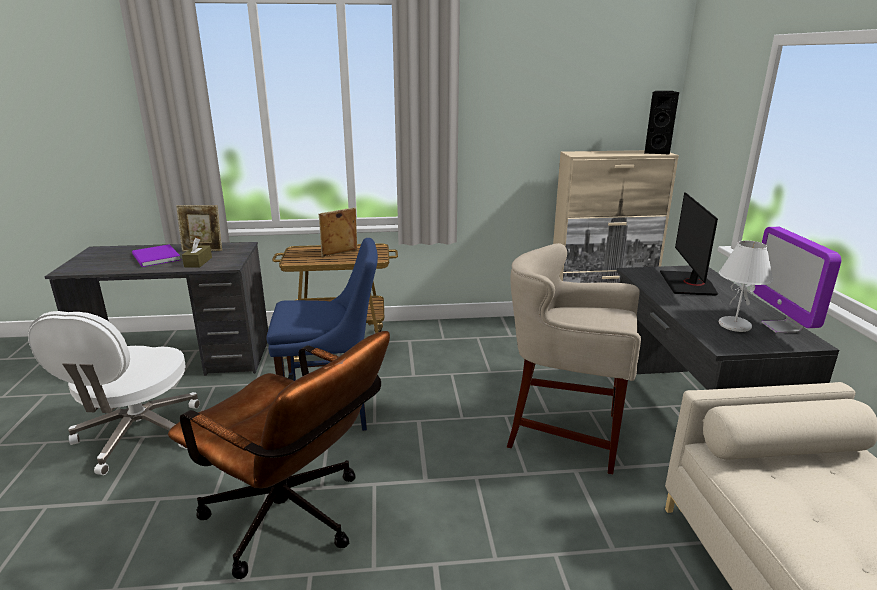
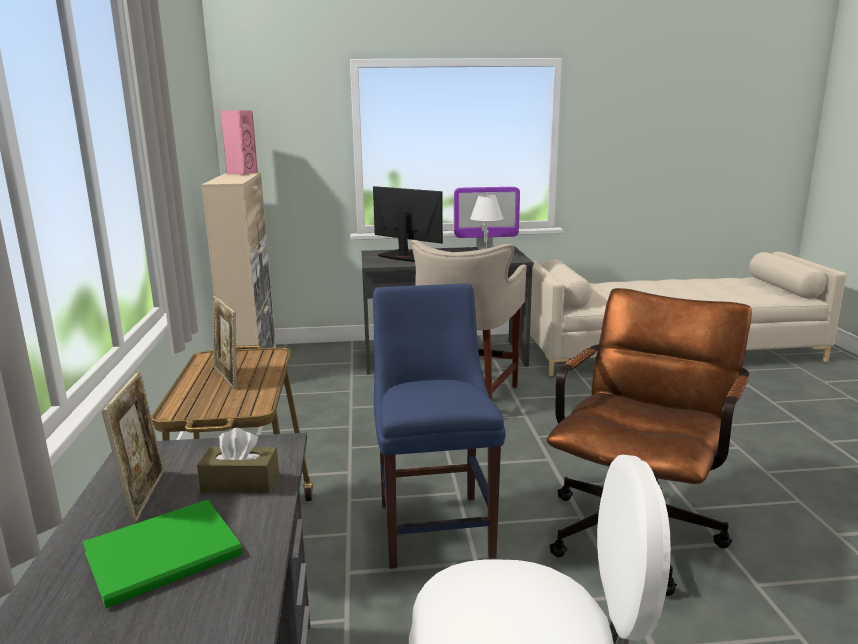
camera: 90 degrees left, 5 degrees down
(155, 258) = (168, 554): purple book -> green book
(656, 152) = (241, 173): black speaker -> pink speaker
(688, 284) = (406, 256): monitor -> monitor turned 150 degrees counterclockwise

